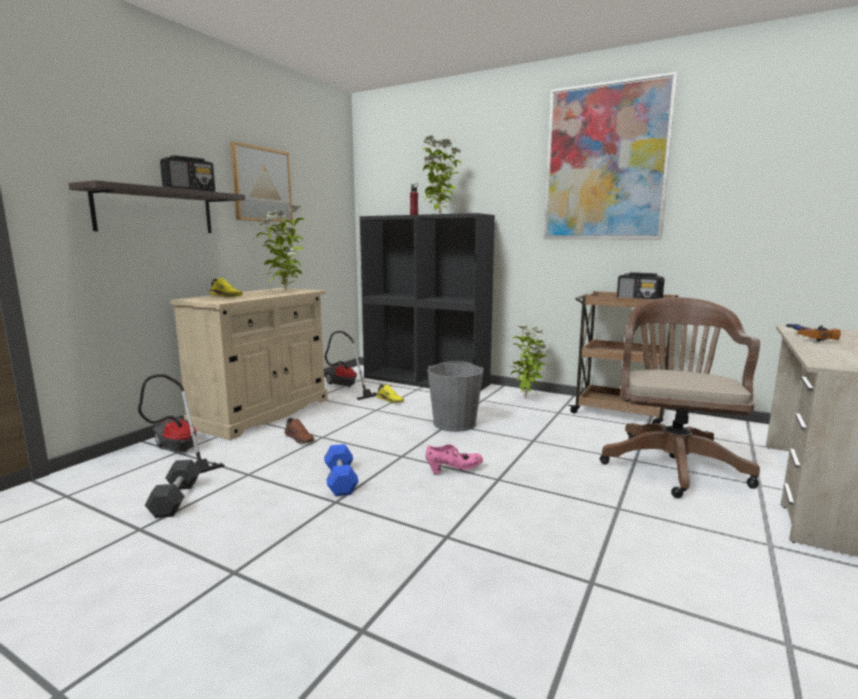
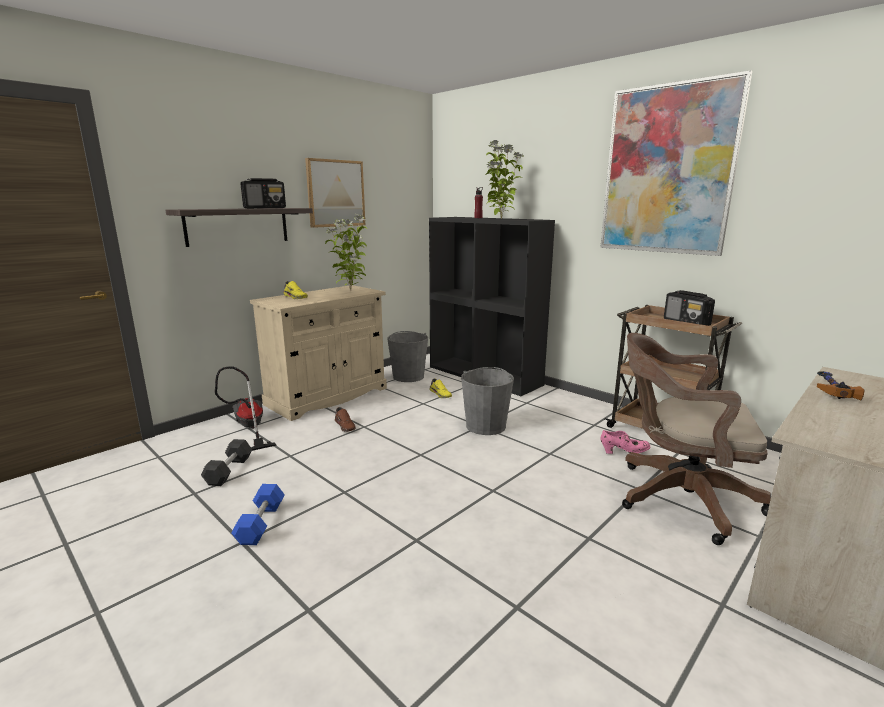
camera: 15 degrees right, 5 degrees up
(340, 480) = (358, 471): blue dumbbell -> blue dumbbell (261, 524)
(345, 387) = (408, 376): vacuum cleaner -> grey bucket
(454, 470) = (458, 475): pink shoe -> pink shoe (624, 452)
(526, 398) = (571, 405): potted plant -> none
(672, 463) = (678, 497): brown office chair -> brown office chair turned 105 degrees counterclockwise

